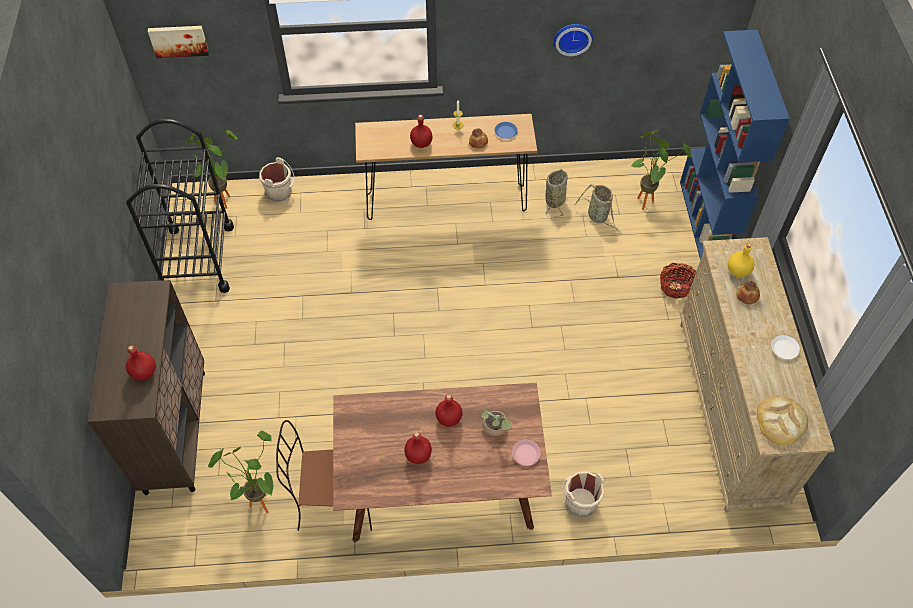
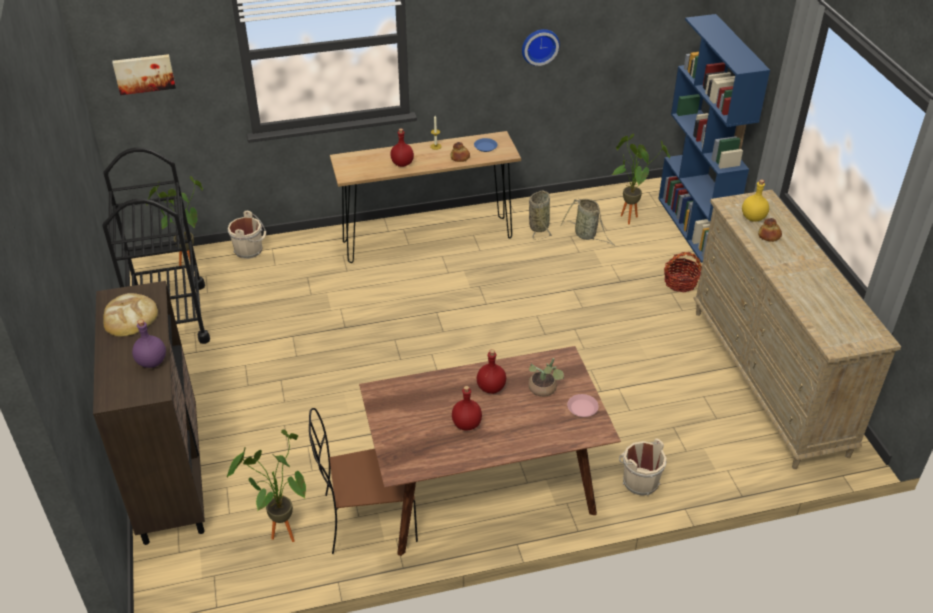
camera: 10 degrees left, 15 degrees down
(144, 373) = (151, 362): red bottle -> purple bottle
(780, 421) = (839, 330): bread -> bread (130, 317)
(784, 348) = (820, 272): white plate -> none

